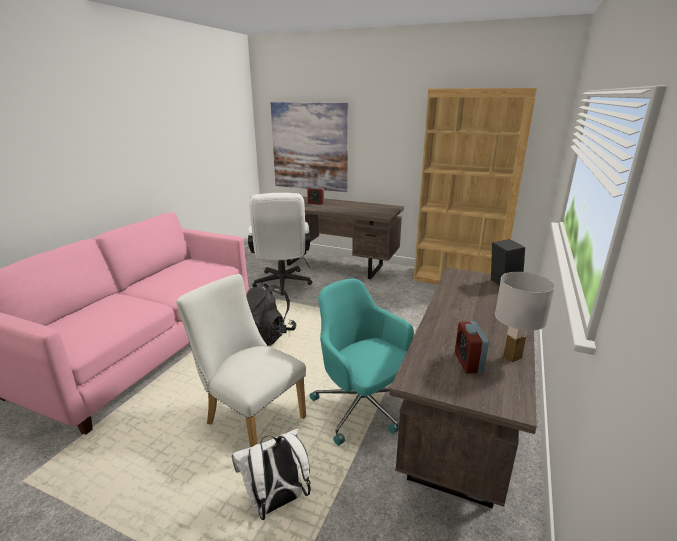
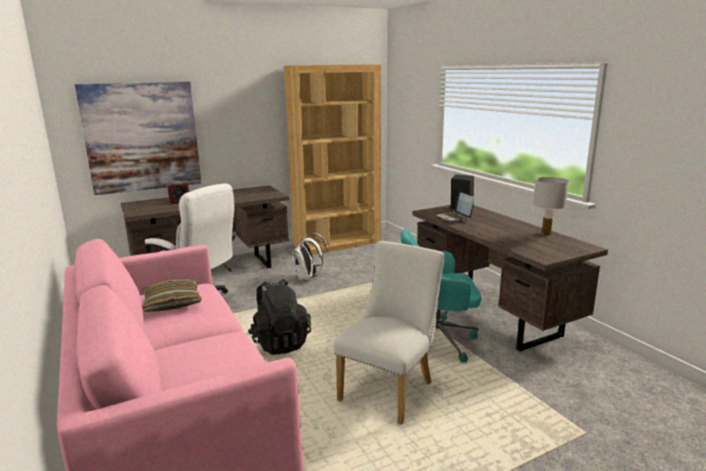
camera: 50 degrees left, 5 degrees down
(183, 271) = (172, 303): none -> pillow
(250, 418) = (390, 388): white chair -> white chair turned 135 degrees clockwise
(276, 502) = (496, 406): white backpack -> white backpack (308, 278)
(462, 290) = (454, 218): none -> laptop
(468, 363) = (540, 242): alarm clock -> none

